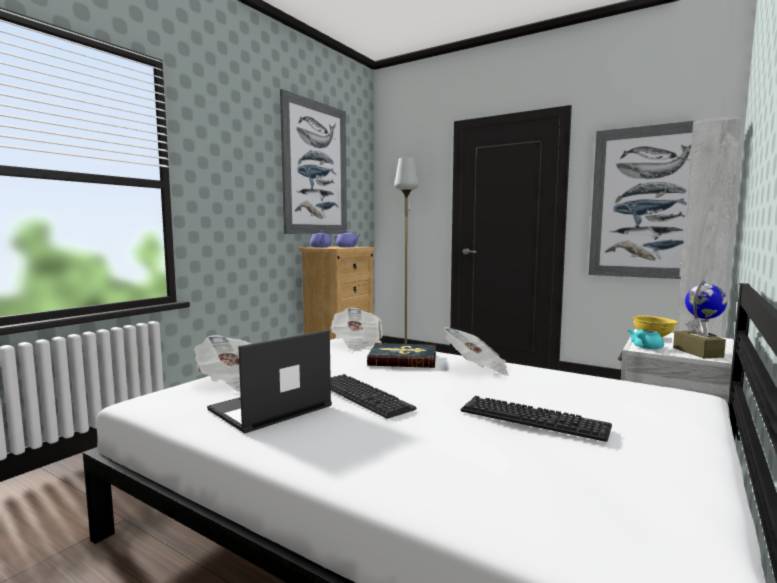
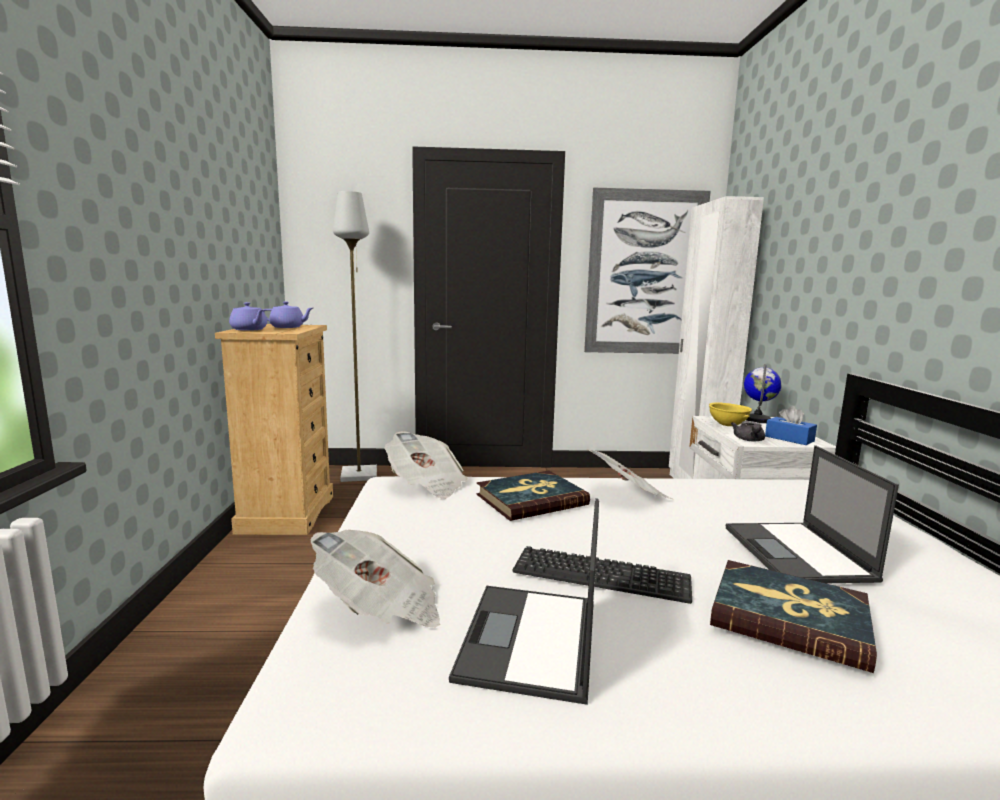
camera: 35 degrees left, 5 degrees up
(315, 168) = (221, 197): picture -> none
(432, 439) = (789, 618): none -> book
(533, 419) = (798, 553): keyboard -> laptop
(645, 348) = (749, 440): turquoise teapot -> grey teapot
(697, 352) = (789, 439): brown tissue box -> blue tissue box

